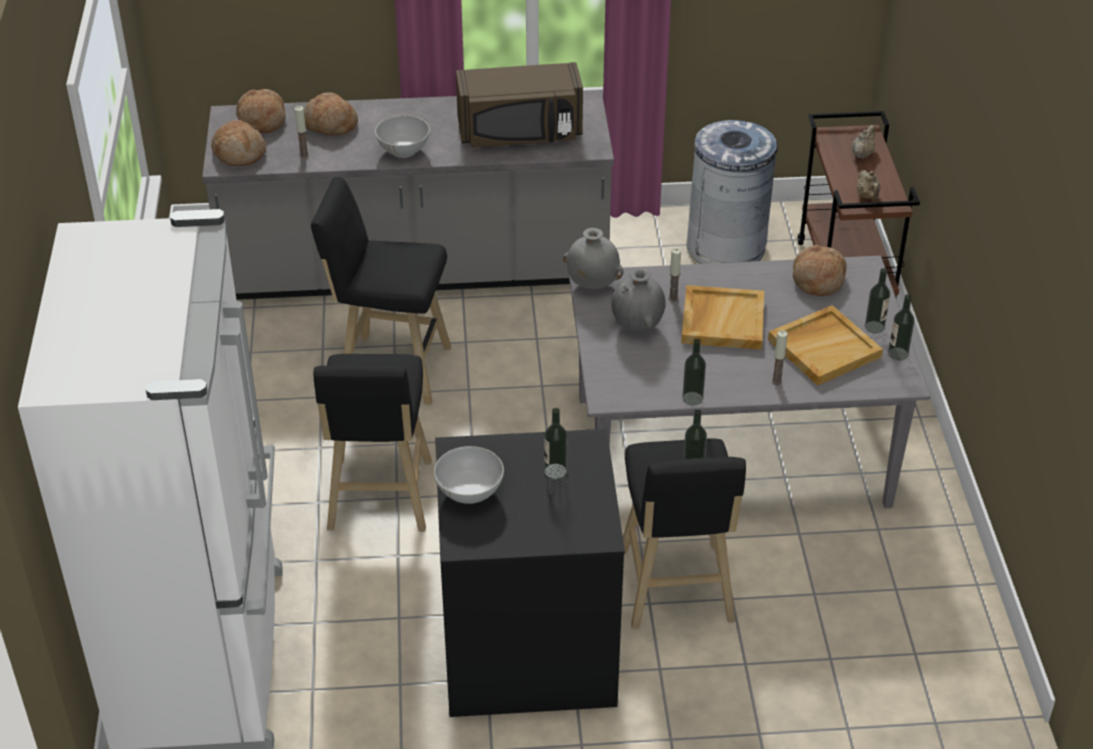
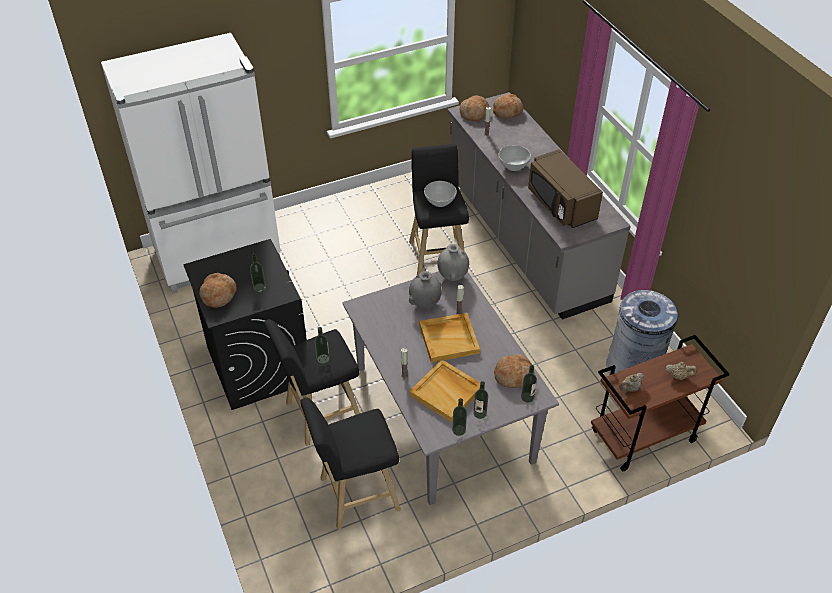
camera: 70 degrees right, 5 degrees up
(330, 124) = (519, 134): bread -> bread (218, 294)
(379, 500) = (339, 279): black stool -> black stool (355, 495)
(470, 492) = (234, 261): white bowl -> white bowl (440, 202)
(692, 398) = (372, 341): bottle -> bottle (527, 397)

